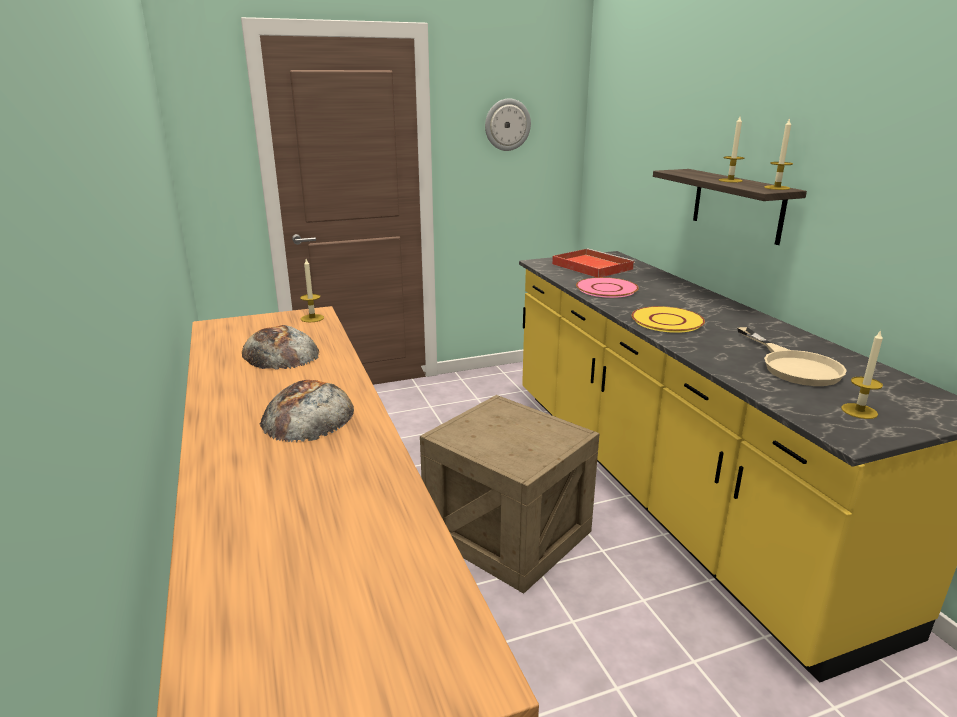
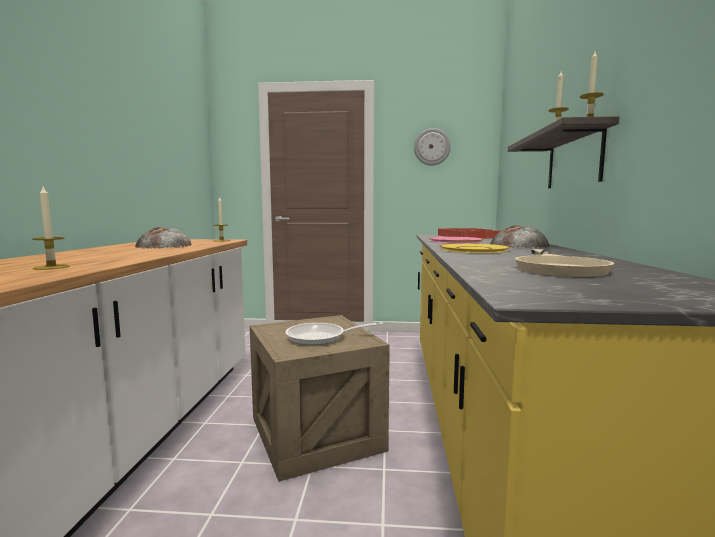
camera: 25 degrees right, 15 degrees down
(308, 415) = (99, 257): bread -> bread (518, 245)
(524, 438) = (321, 337): none -> frying pan
(859, 411) = (583, 288): candle -> candle (51, 267)

